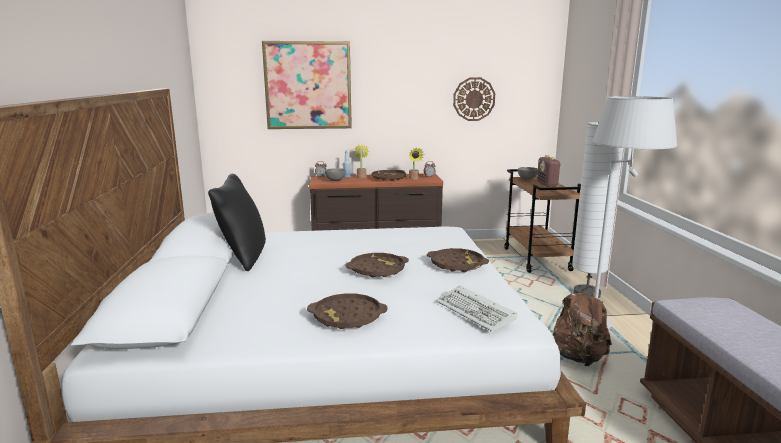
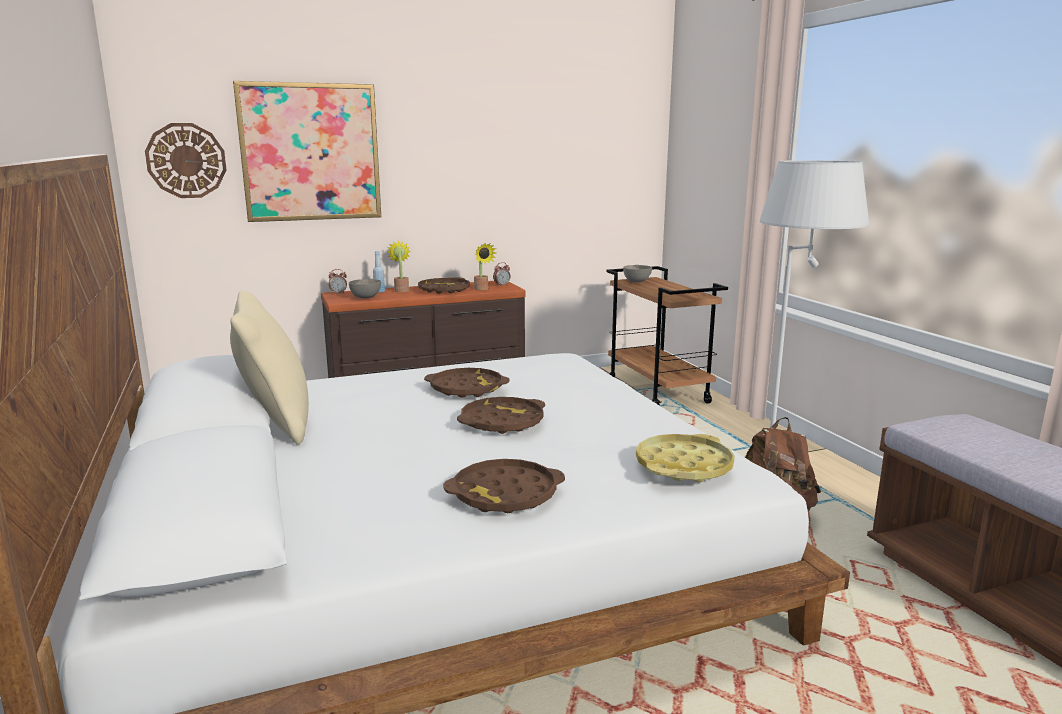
camera: 15 degrees left, 0 degrees up
(243, 257) = (276, 423): black pillow -> beige pillow
(457, 264) = (608, 404): brown tray -> brown tray (467, 389)
(474, 99) = (554, 171): wall clock -> wall clock (186, 160)
(476, 312) = (684, 466): keyboard -> yellow tray
(547, 184) = (668, 287): radio -> none
(586, 293) = (742, 431): white floor lamp -> none

